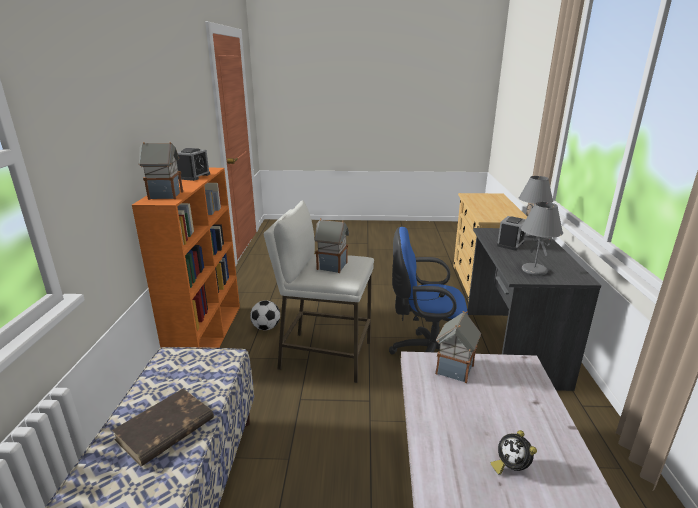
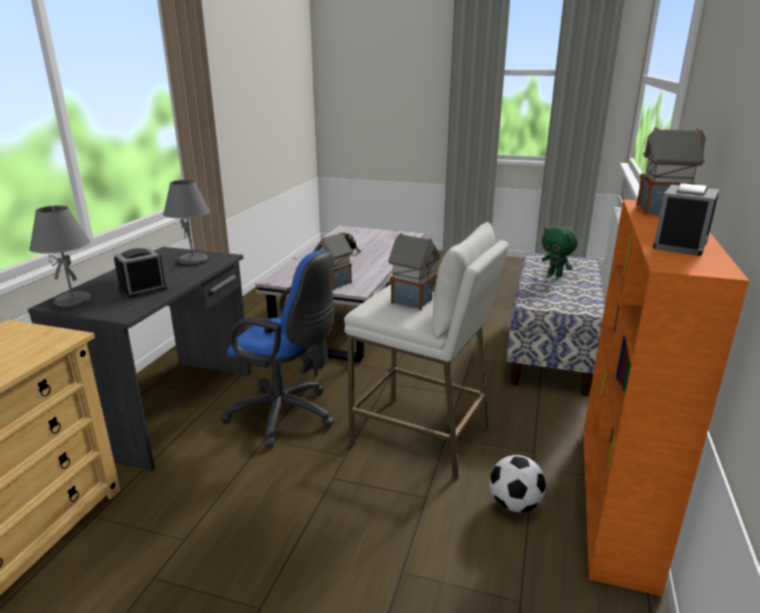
camera: 165 degrees left, 0 degrees up
(164, 430) = (555, 275): brown book -> green plush toy

